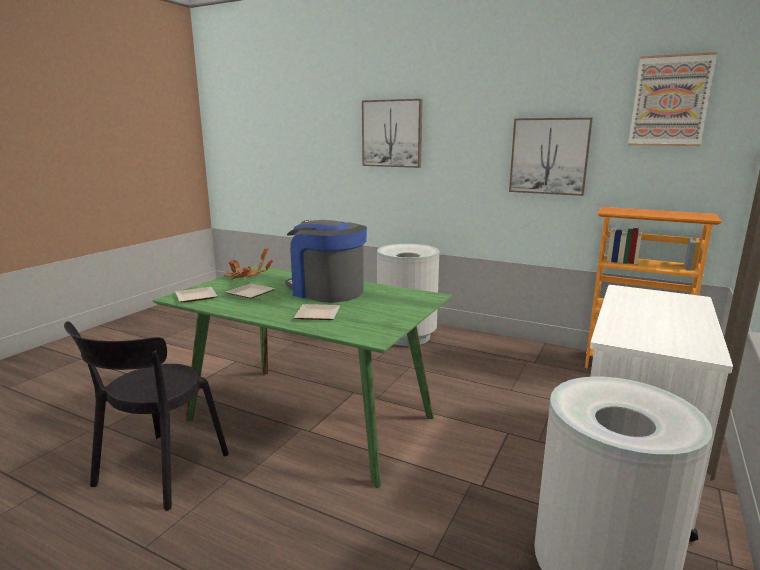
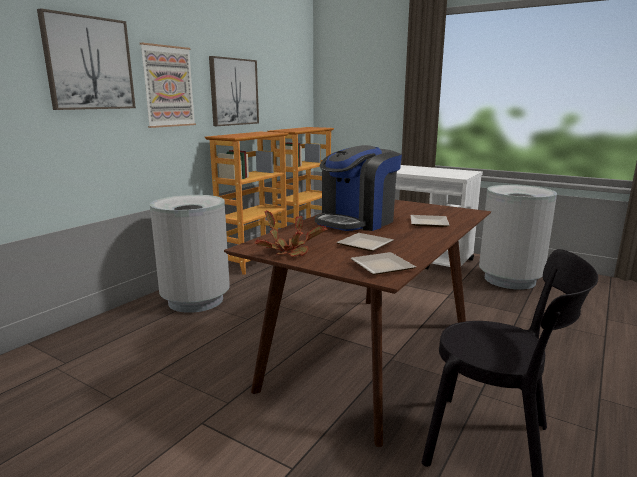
camera: 85 degrees left, 0 degrees up
(308, 419) = (373, 356): green dining table -> brown dining table
(519, 347) = (253, 261): none -> bookcase
(670, 101) = (284, 52): picture -> picture (168, 86)

